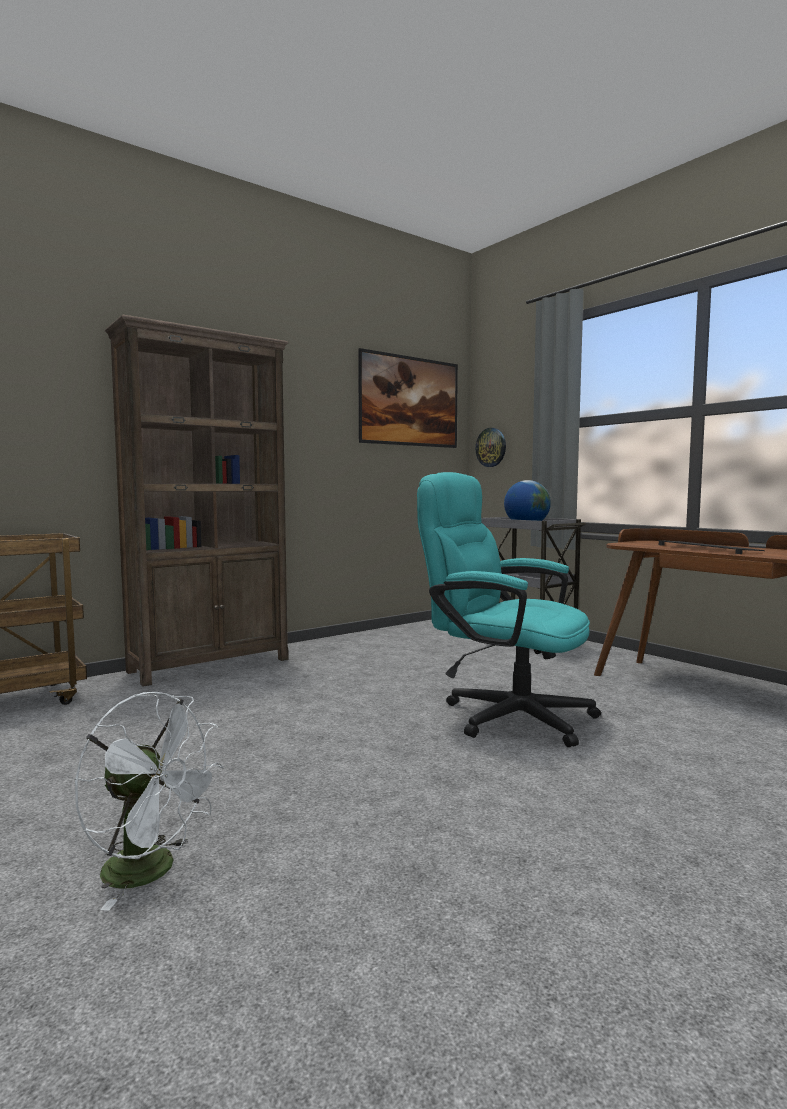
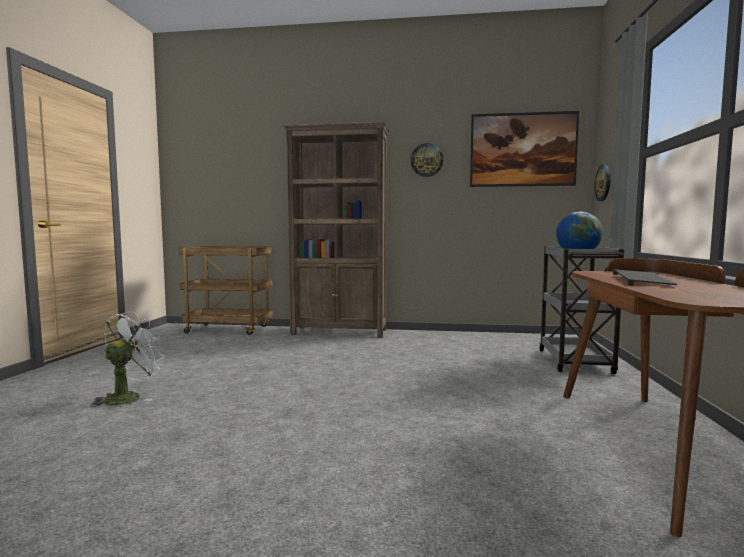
camera: 45 degrees right, 0 degrees up
(152, 871) = (128, 397): white fan -> white fan turned 135 degrees counterclockwise
(309, 402) = (426, 160): none -> wall clock
(504, 715) = (414, 396): turquoise office chair -> none

